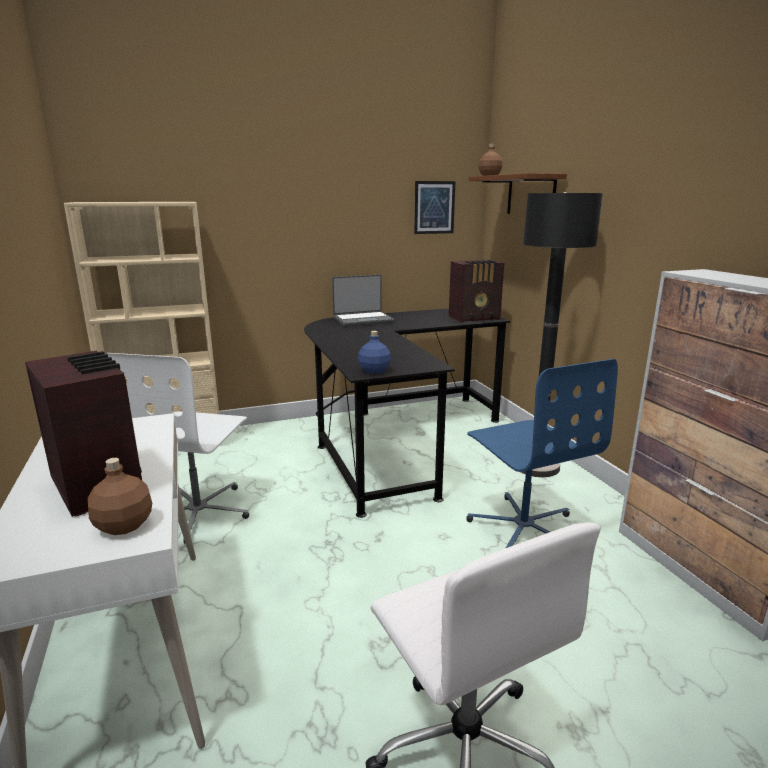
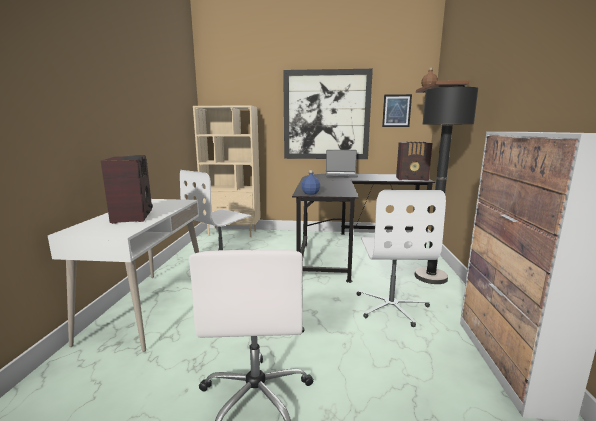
camera: 25 degrees right, 5 degrees down
(124, 526) = (122, 229): brown bottle -> none
(324, 216) = (326, 115): none -> picture
(523, 527) = (391, 306): blue office chair -> white office chair

